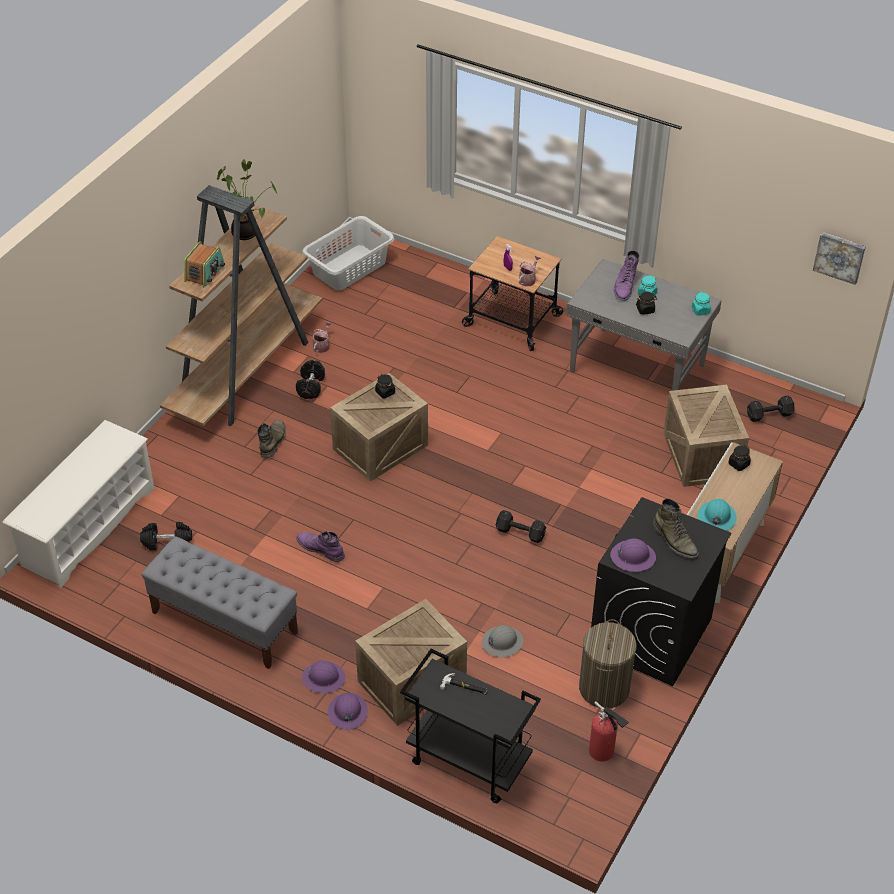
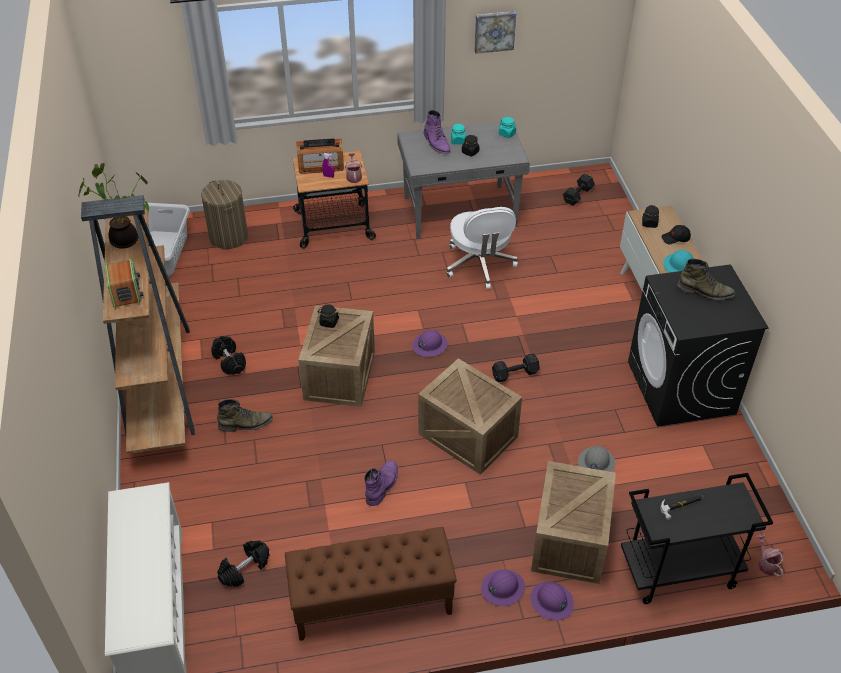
camera: 40 degrees left, 0 degrees up
(224, 622) = (371, 602): grey bench -> brown bench
(273, 441) = (246, 424): green boot -> green boot turned 105 degrees clockwise
(320, 549) = (382, 485): purple boot -> purple boot turned 120 degrees clockwise
(322, 345) = (203, 324): watering can -> watering can (766, 563)
(512, 255) = (321, 166): none -> radio
(599, 426) = (479, 265): none -> white office chair
(603, 752) = (752, 494): fire extinguisher -> none
(604, 688) = (698, 447): laundry basket -> laundry basket (228, 237)
(632, 557) = (695, 321): purple hard hat -> purple hard hat (429, 345)
(702, 456) = (570, 246): crate -> crate (469, 435)
(745, 491) = (675, 238): none -> black cap
(839, 257) = (599, 38): picture -> picture (494, 31)

